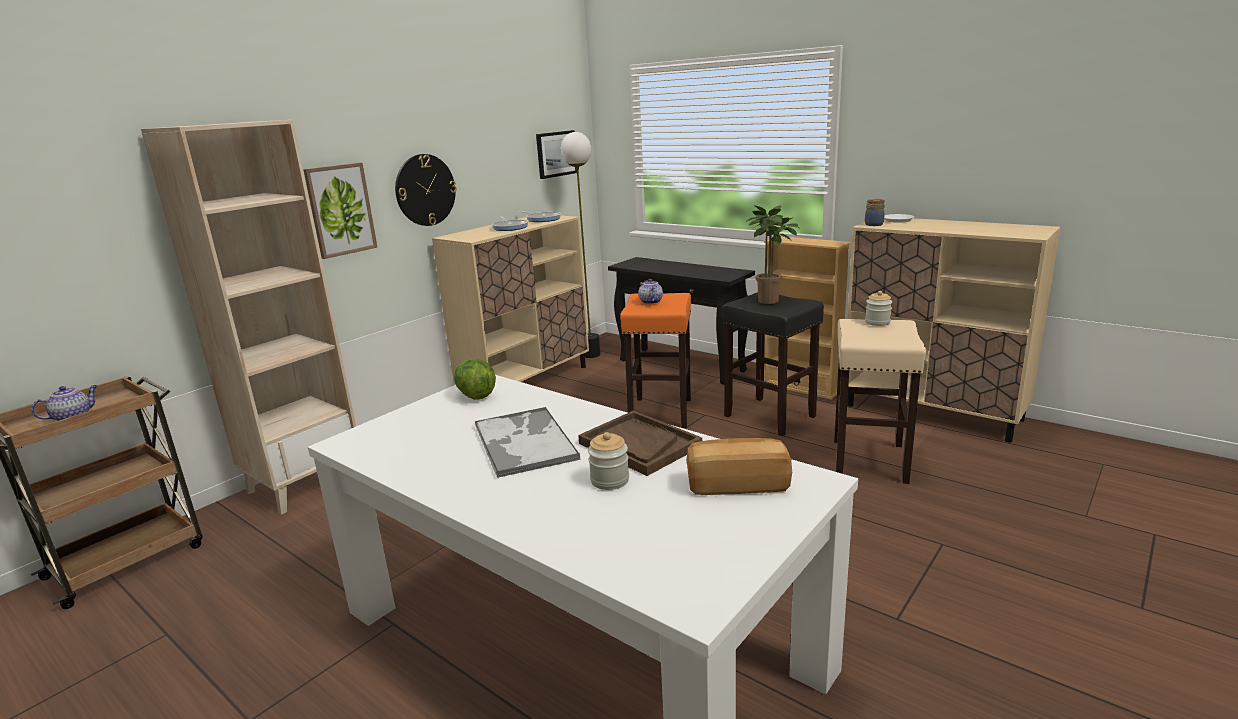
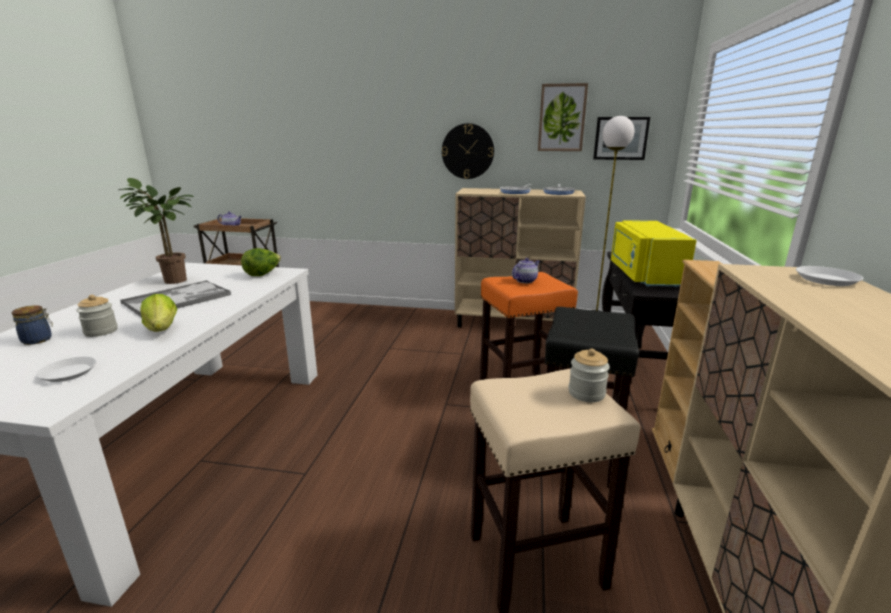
camera: 60 degrees right, 0 degrees up
(305, 483) = (330, 311): beige bookcase -> none
(340, 210) = (399, 155): picture -> picture (562, 118)
(639, 445) = (162, 329): brown tray -> lettuce
(687, 271) = (643, 275): none -> yellow microwave
(737, 484) = (68, 373): bread -> white plate
(770, 302) = (593, 323): potted plant -> potted plant (171, 281)
(873, 224) = (758, 270): jar -> jar (38, 340)

